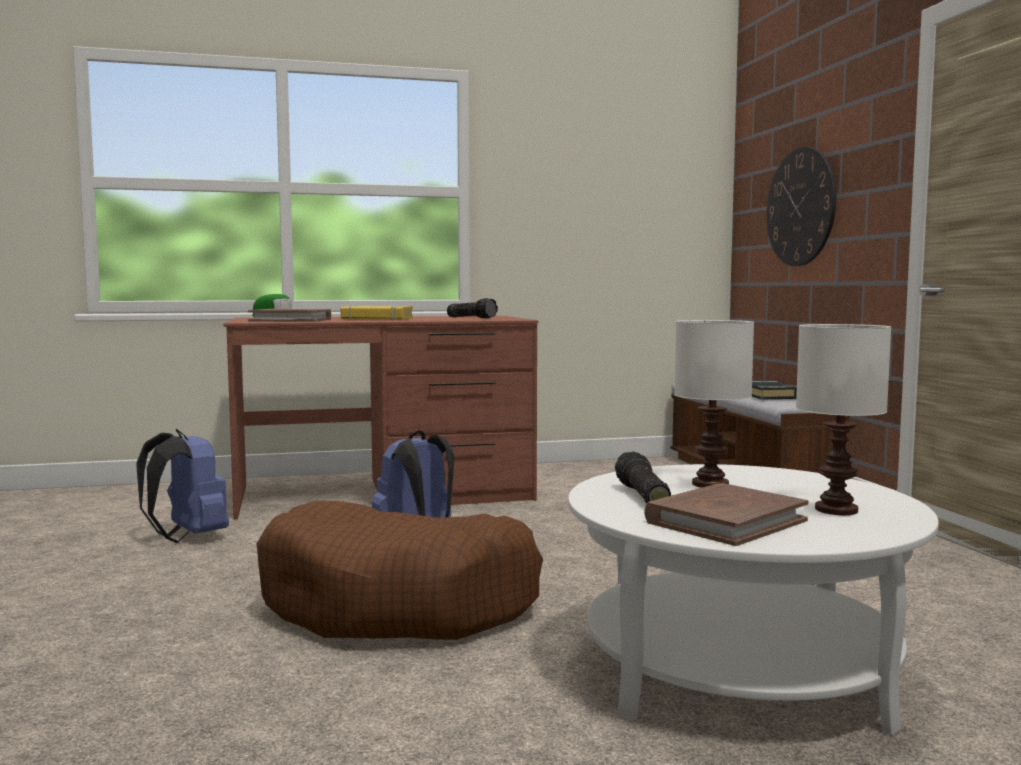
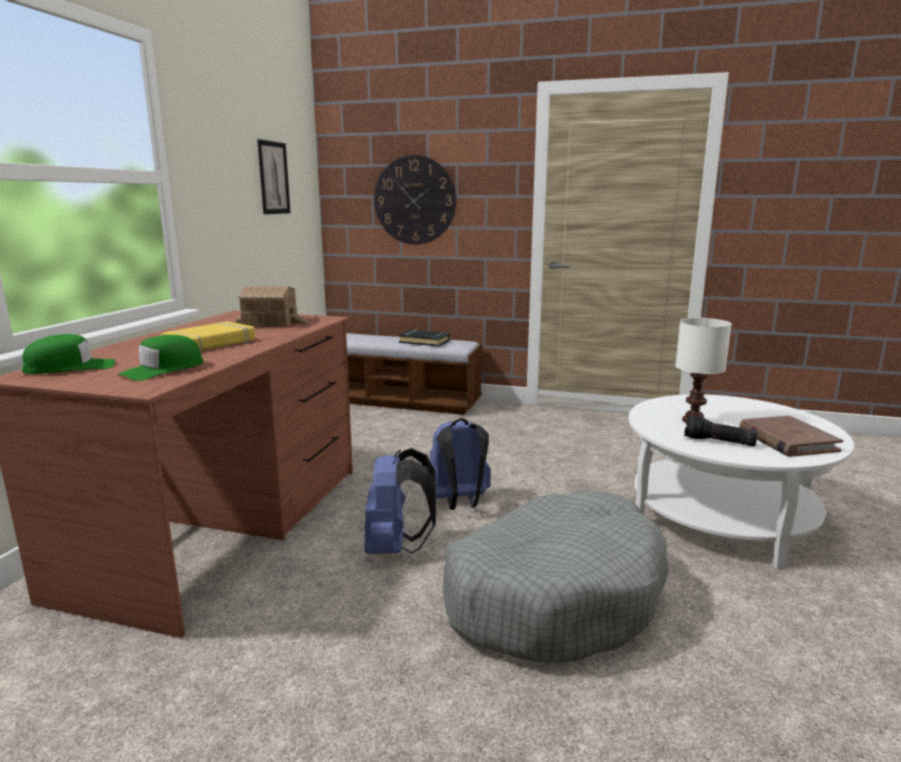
camera: 60 degrees left, 10 degrees up
(188, 537) = (212, 686): blue backpack -> blue backpack (459, 502)
(291, 320) = (163, 369): brown book -> green cap
(400, 603) = (553, 595): brown dog bed -> grey dog bed
(472, 318) = (270, 322): flashlight -> toy house
(635, 192) = (273, 178): none -> picture
(834, 509) = (764, 415): white table lamp -> none

